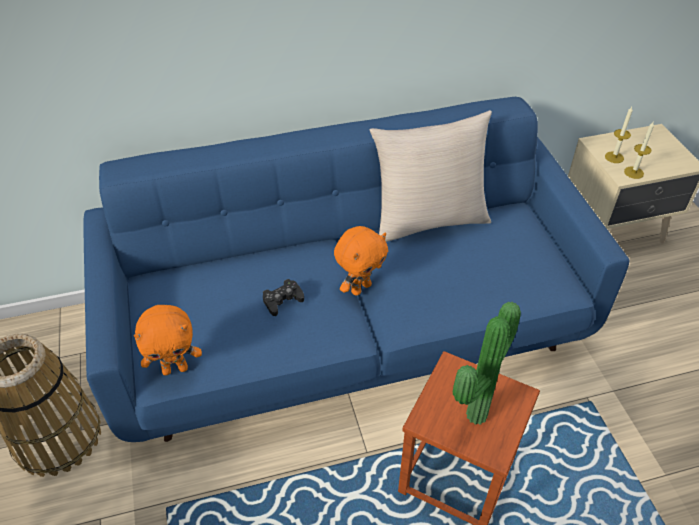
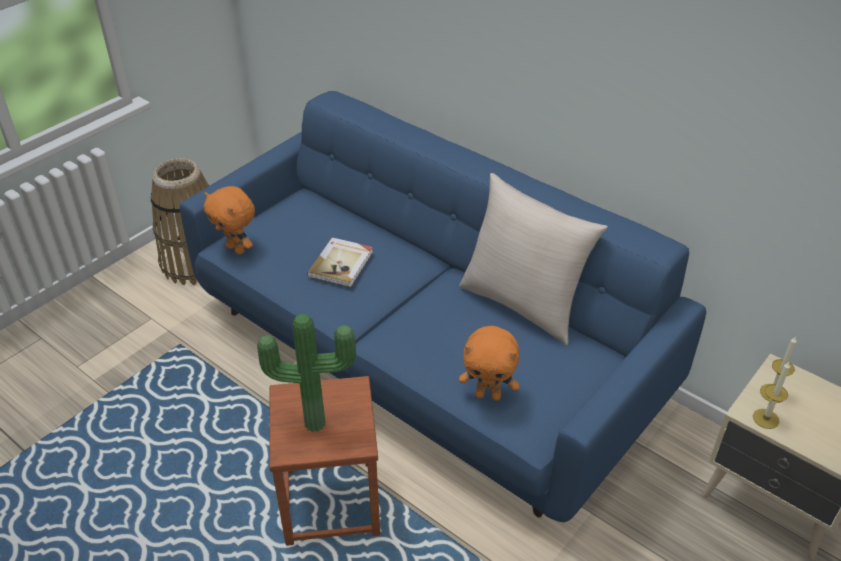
camera: 55 degrees right, 5 degrees down
(282, 300) = (342, 264): black game controller -> book
(360, 288) = (403, 302): orange plush toy -> orange plush toy (488, 395)

